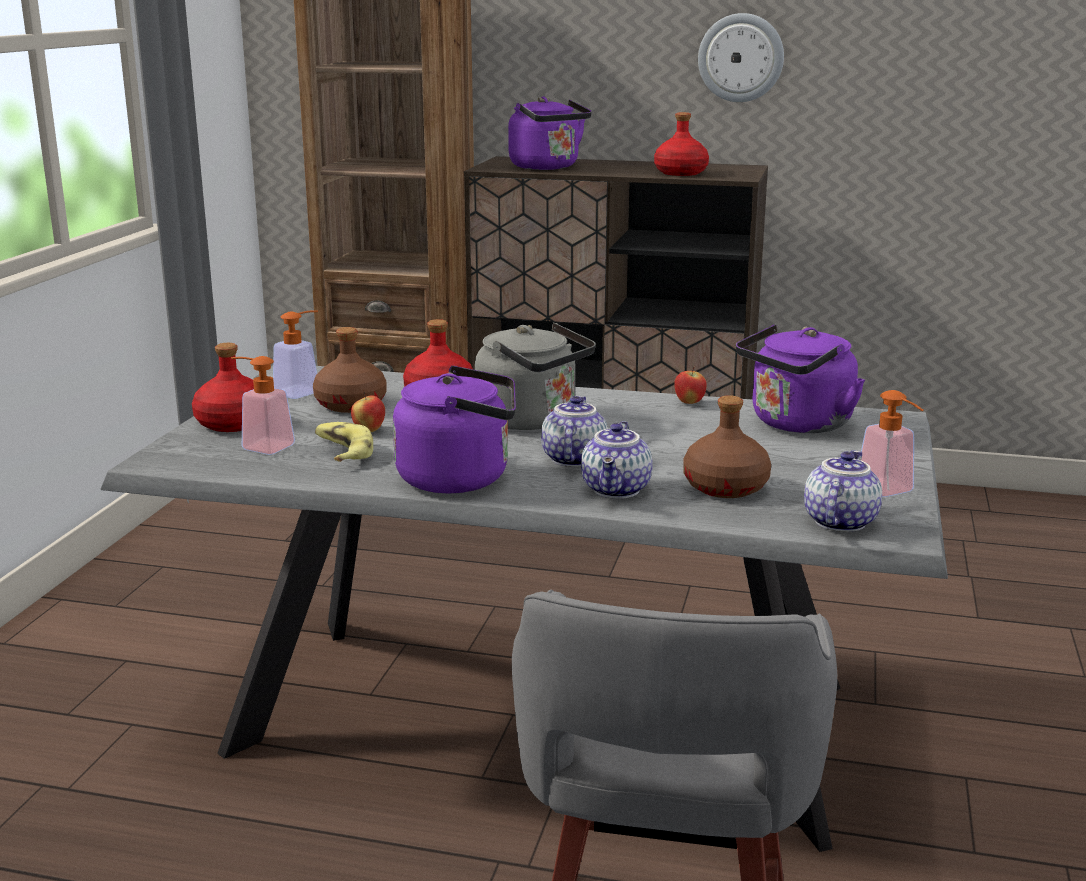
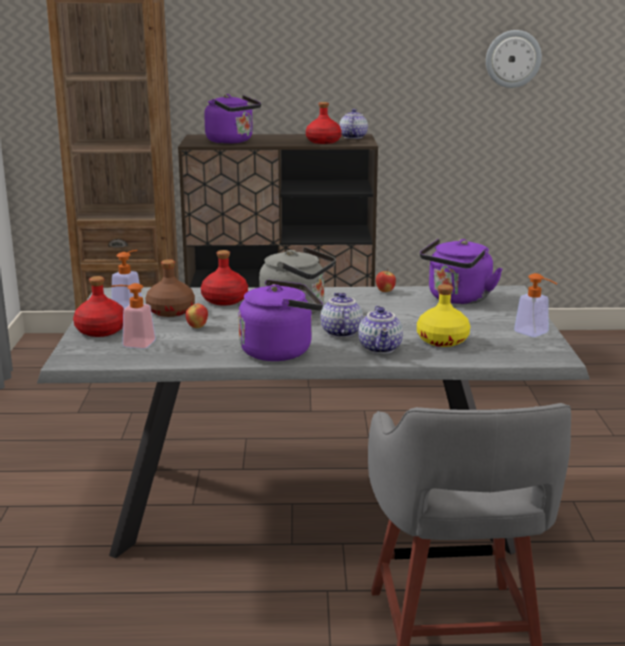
camera: 15 degrees left, 0 degrees up
(342, 451) = (190, 342): banana -> none
(725, 487) = (442, 340): brown bottle -> yellow bottle
(740, 58) = (350, 64): wall clock -> wall clock (513, 59)
(838, 521) = (518, 353): teapot -> teapot (352, 137)

